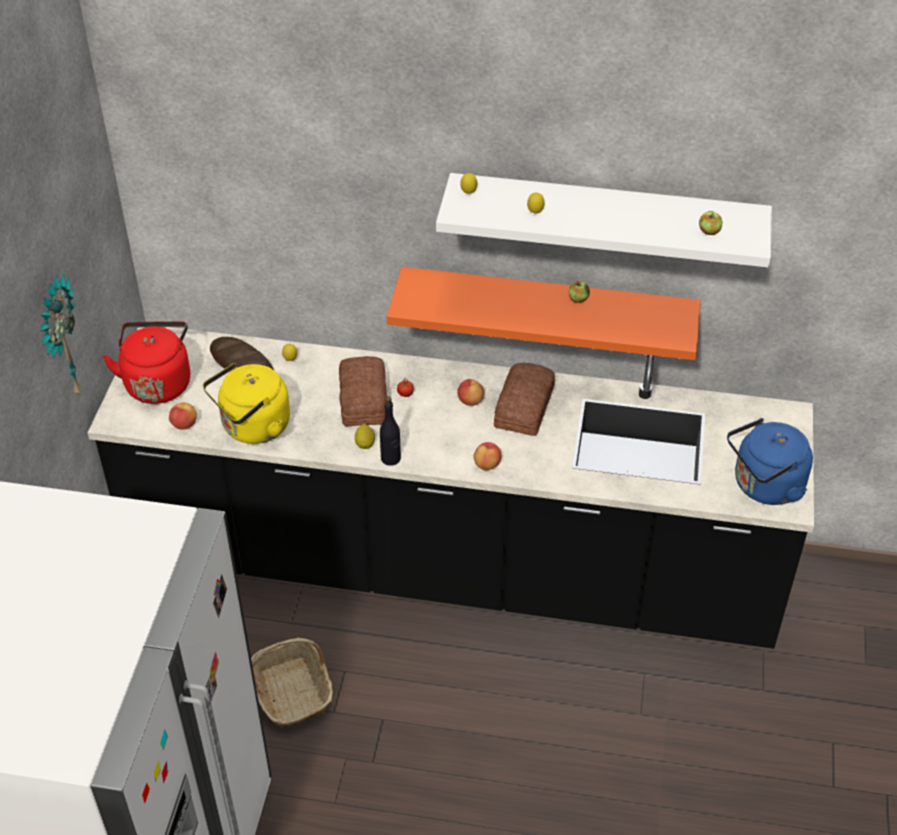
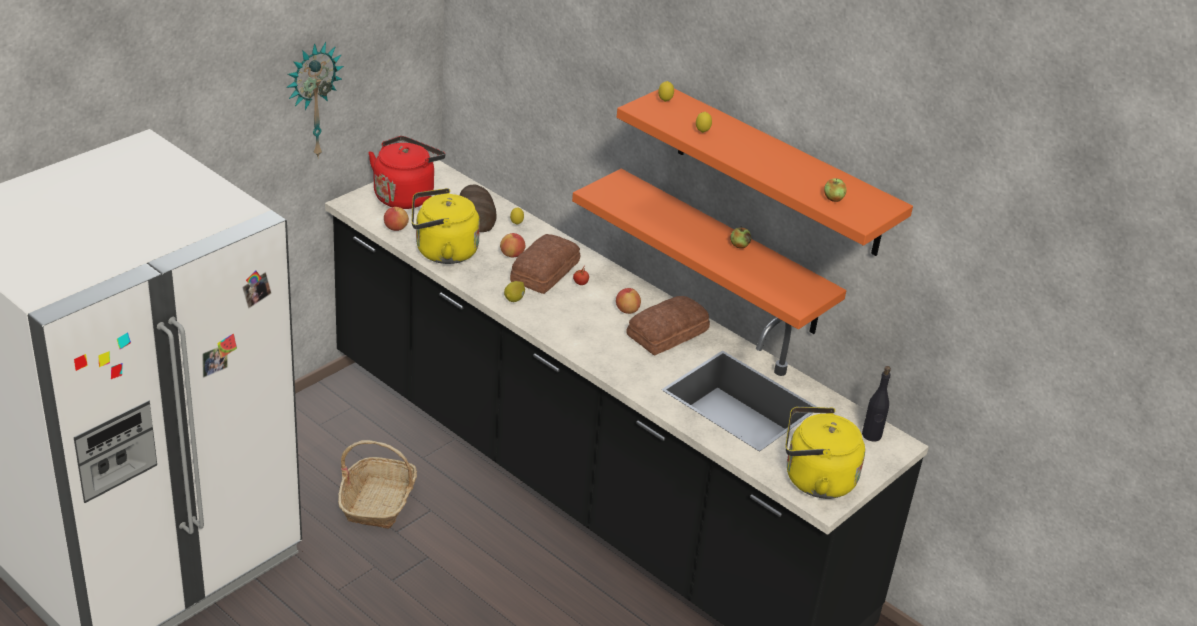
camera: 30 degrees right, 10 degrees down
(391, 458) = (523, 317): black bottle -> black bottle (871, 435)
(487, 464) = (594, 355): apple -> apple (512, 255)
(606, 217) = (779, 172): white shelf -> orange shelf
(764, 487) = (814, 479): blue kettle -> yellow kettle

